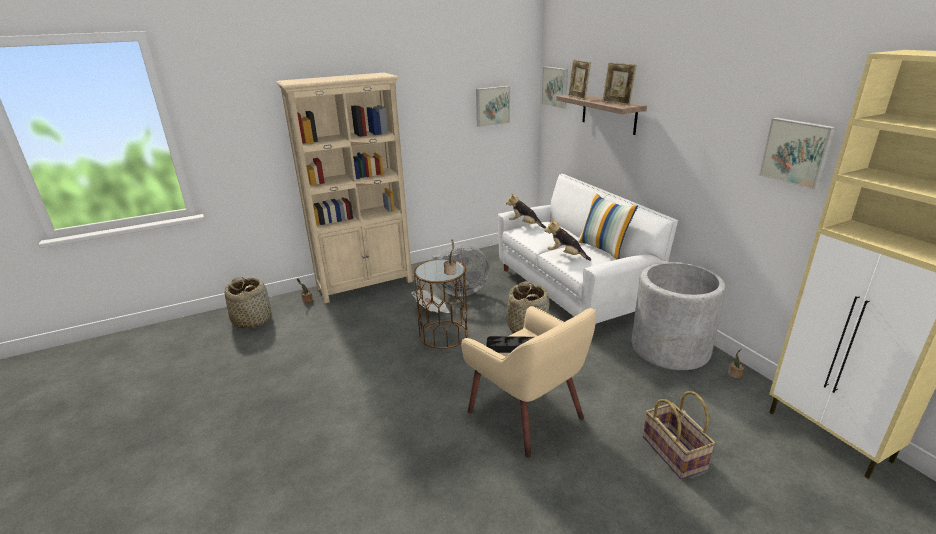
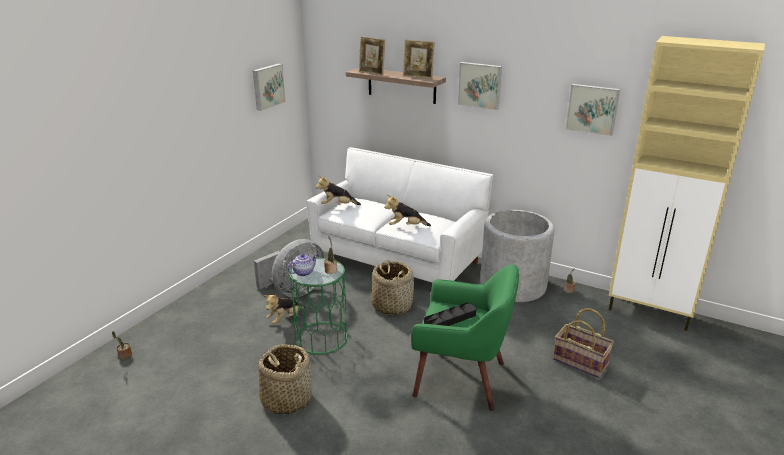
camera: 35 degrees left, 0 degrees up
(252, 320) = (74, 402): basket -> basket (286, 399)
(366, 284) = (181, 315): beige bookcase -> none
(428, 268) = (304, 272): none -> teapot
(431, 310) = (285, 319): newspaper -> plush toy
(443, 334) = (321, 337): brown side table -> green side table
(527, 415) = (461, 378): beige armchair -> green armchair
(556, 87) = (328, 61): picture -> picture (480, 85)
(603, 248) = (429, 213): pillow -> none

